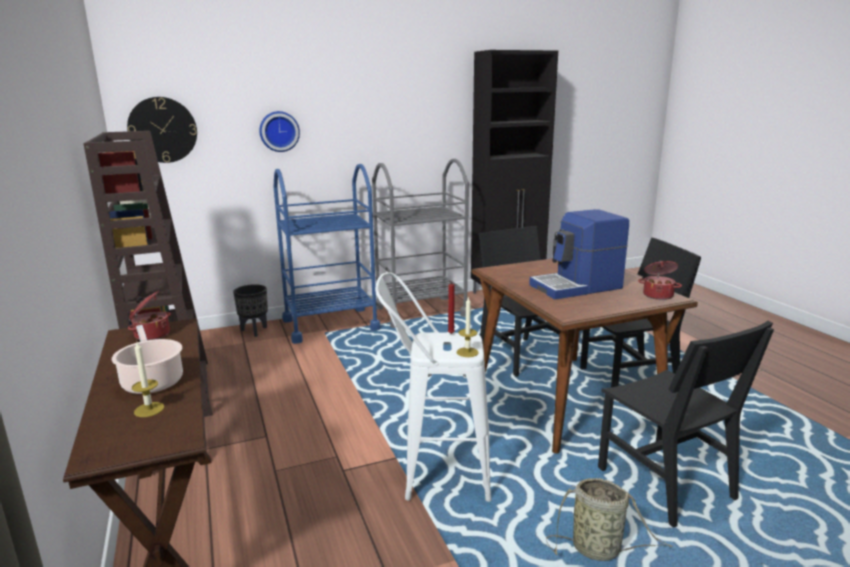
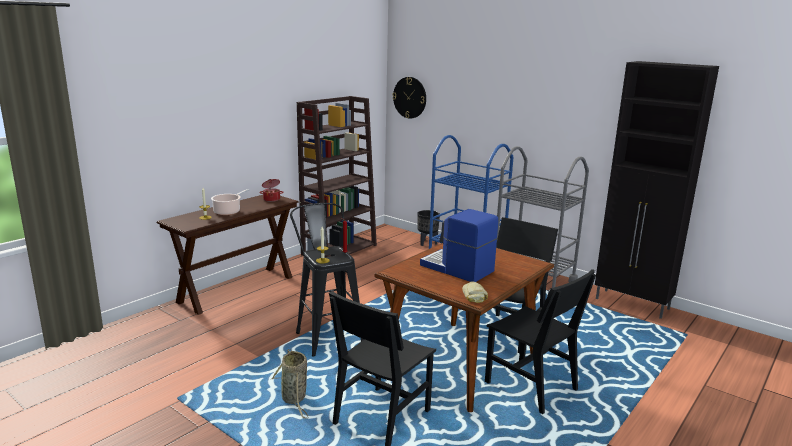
camera: 60 degrees right, 0 degrees up
(279, 131) = (471, 109): wall clock -> none
(435, 472) = (327, 335): white stool -> black stool
(658, 295) = (474, 295): cooking pot -> bread

